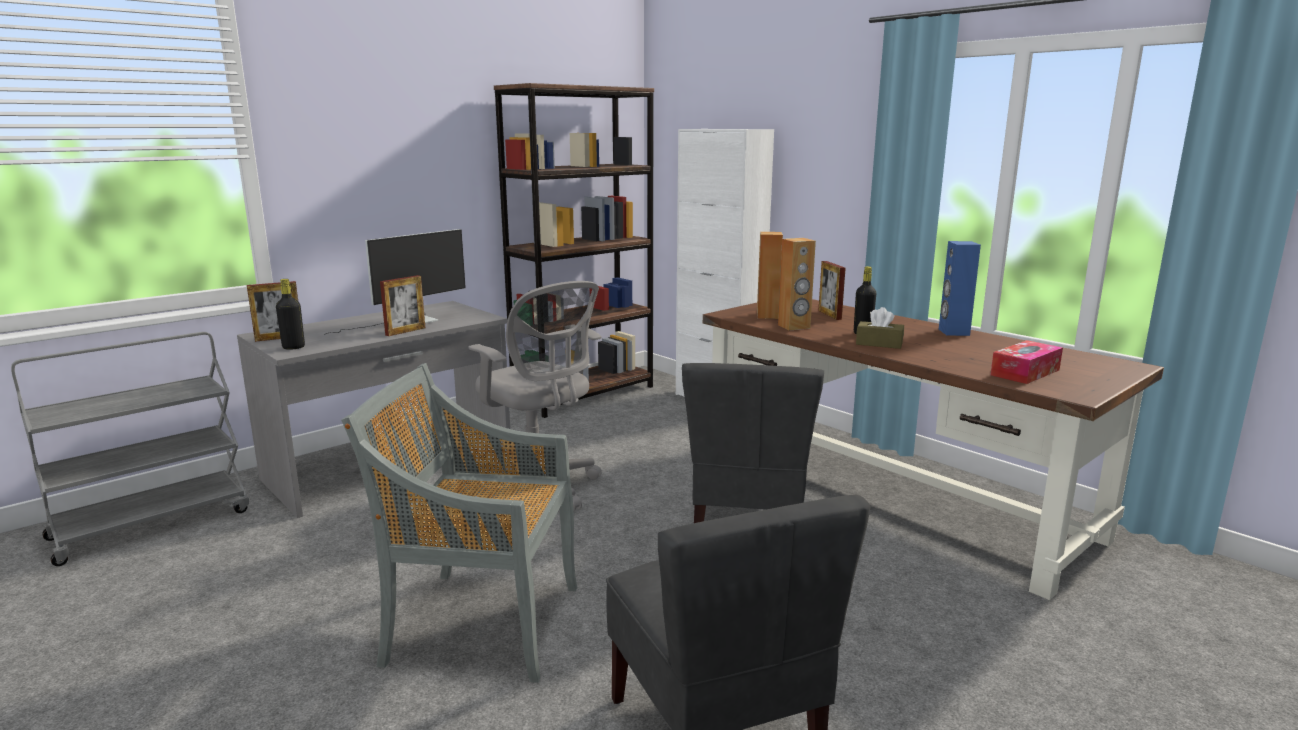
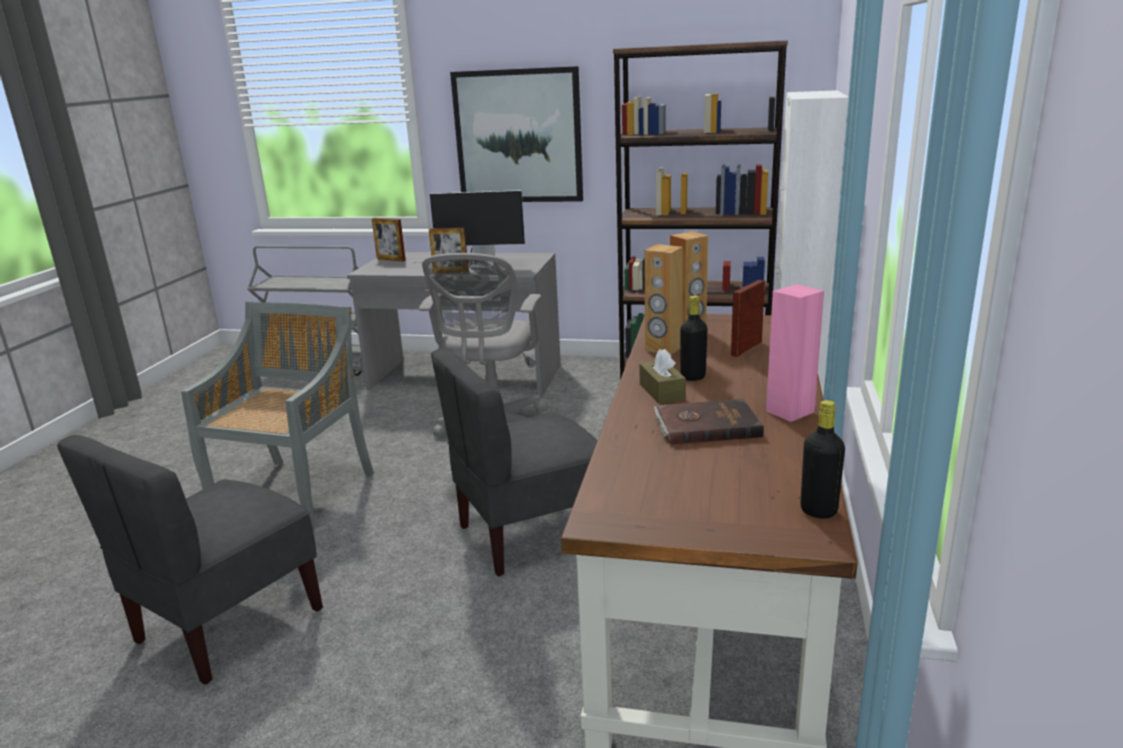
camera: 55 degrees right, 5 degrees up
(293, 347) = (376, 268): black bottle -> black bottle (818, 511)
(387, 176) = (518, 136): none -> picture
(481, 623) = (296, 493): grey chair -> grey chair turned 45 degrees clockwise
(953, 332) = (789, 411): blue speaker -> pink speaker
(953, 348) = (706, 425): none -> brown book
(1025, 372) = (660, 477): tissue box -> none

